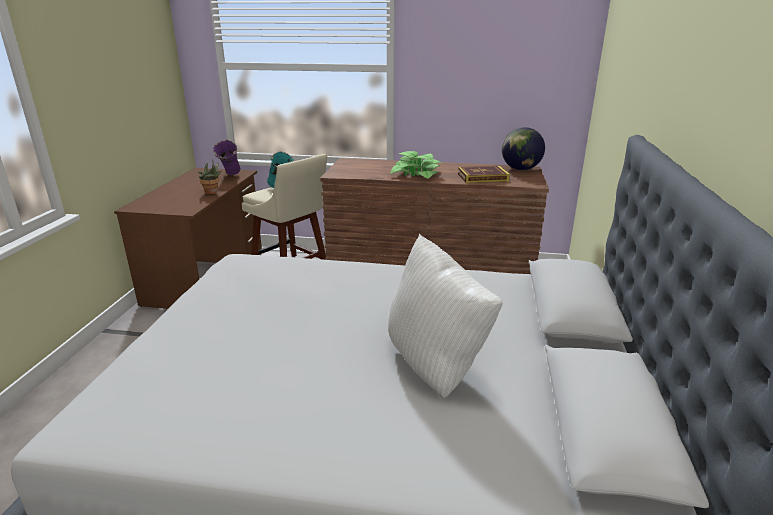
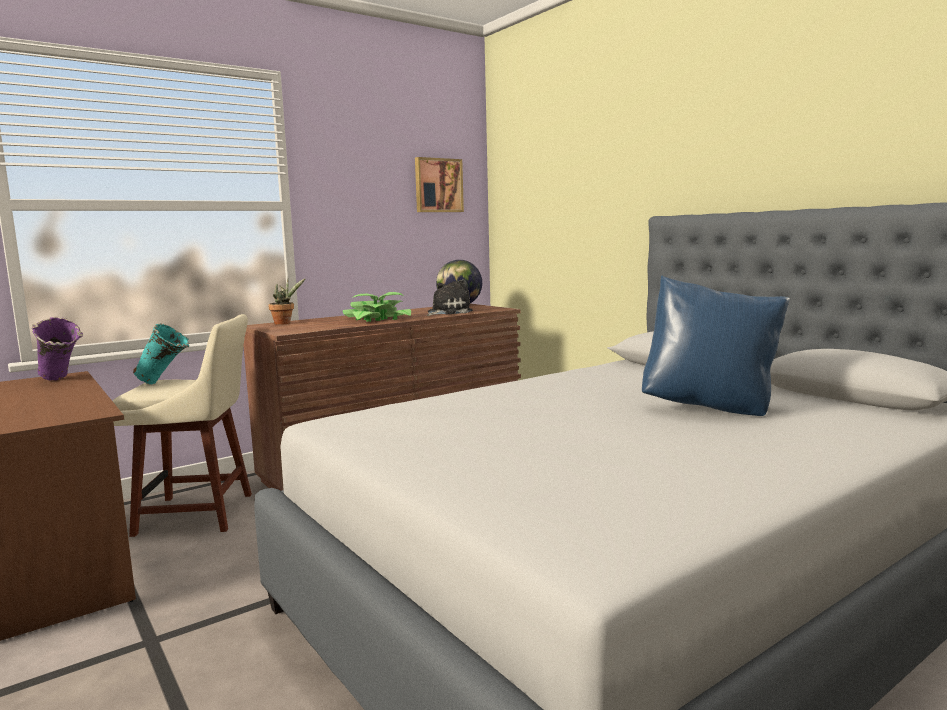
camera: 45 degrees left, 15 degrees down
(212, 192) = (81, 395): potted plant -> potted plant (285, 323)
(436, 366) = (710, 408): white pillow -> blue pillow
(482, 177) = (447, 312): book -> plush toy
(538, 50) = (438, 185): none -> picture

